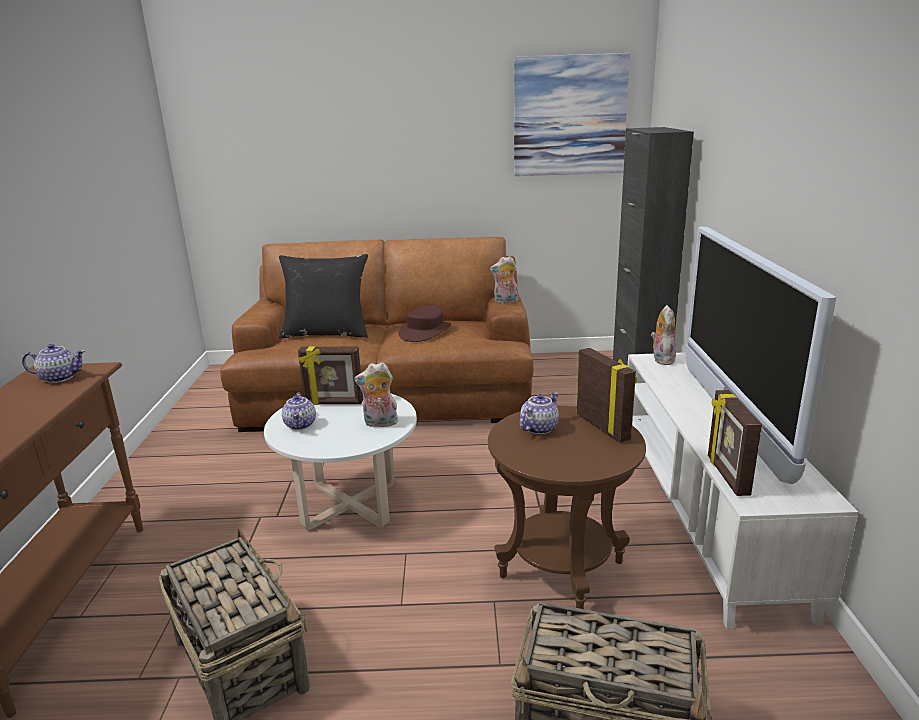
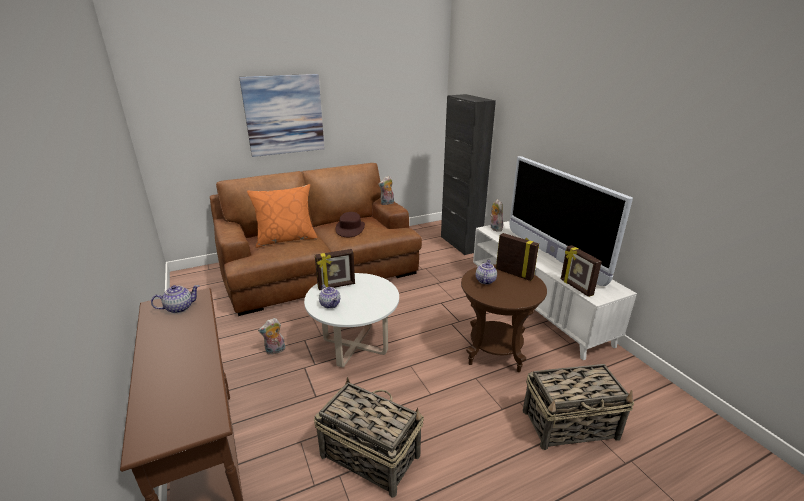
camera: 25 degrees left, 5 degrees up
(327, 333) = (286, 239): black pillow -> orange pillow
(380, 423) = (378, 294): plush toy -> plush toy (275, 351)
(569, 116) = (404, 85): picture -> picture (284, 115)

